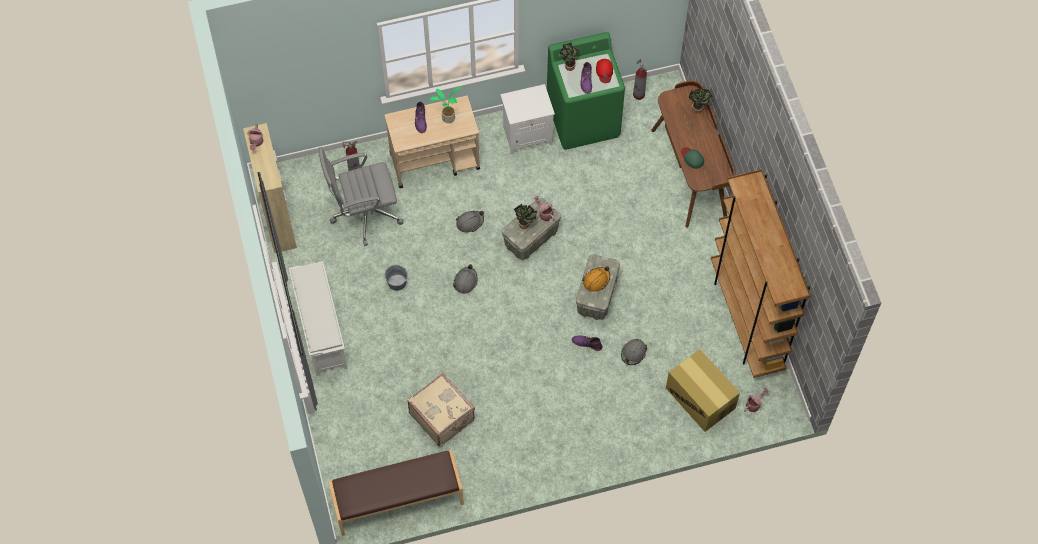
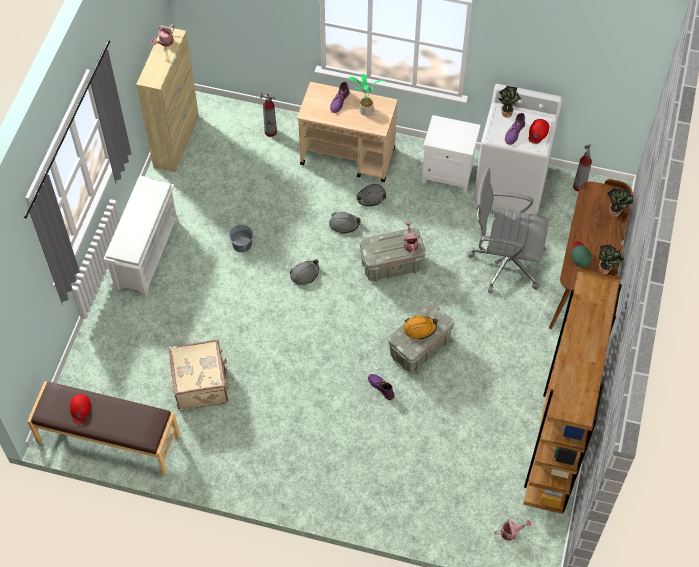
camera: 30 degrees right, 5 degrees down
(364, 213) = (254, 171): grey office chair -> grey office chair (504, 262)
(376, 487) = (80, 409): none -> red cap
(525, 224) = (385, 244): potted plant -> potted plant (606, 270)
(583, 119) = (511, 184): green washing machine -> white washing machine
(633, 353) = (420, 419): grey hard hat -> grey hard hat (371, 197)
(700, 398) = (459, 497): cardboard box -> none

